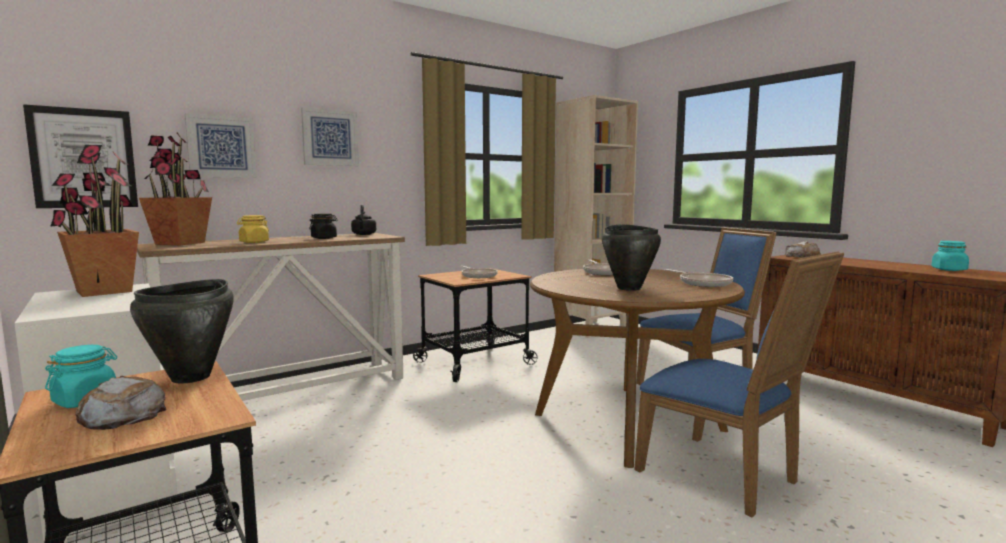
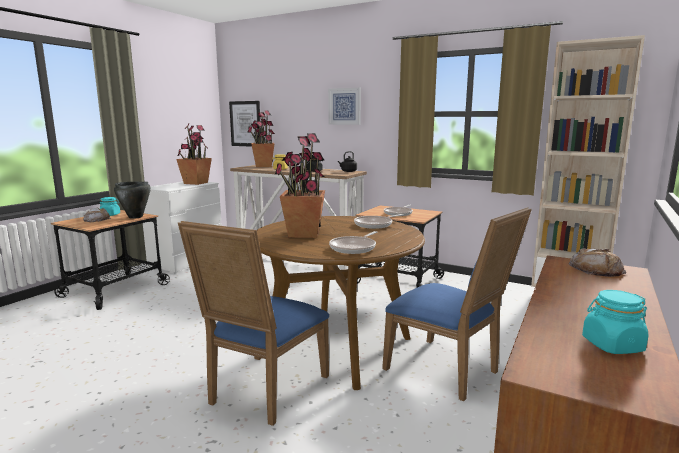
camera: 65 degrees right, 5 degrees up
(221, 147) = (292, 115): picture -> none
(629, 288) = (303, 234): black cooking pot -> potted plant

